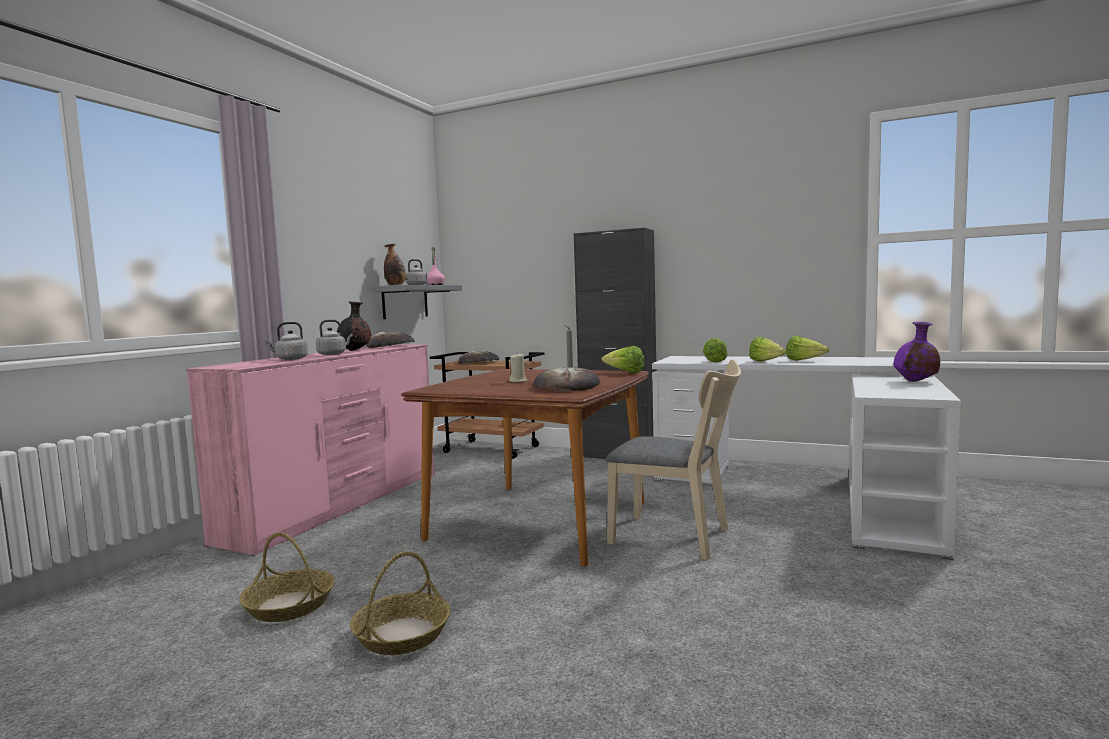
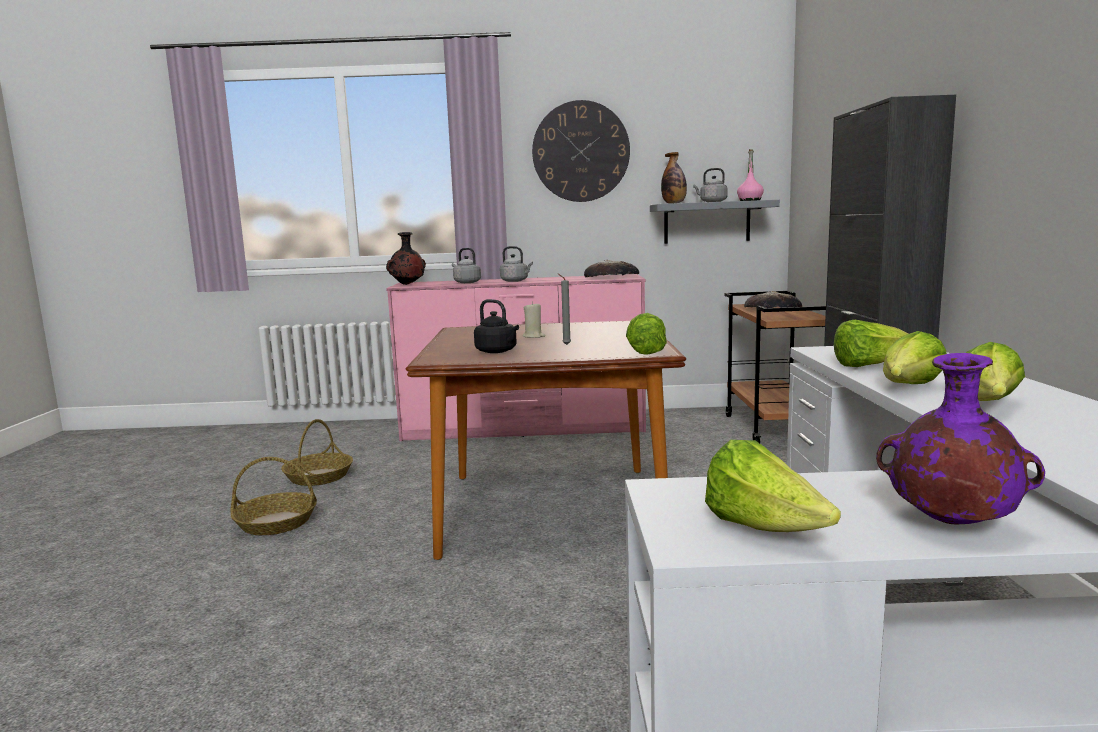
camera: 65 degrees right, 5 degrees up
(325, 234) = (581, 151): none -> wall clock
(355, 350) = (555, 279): black vase -> black vase (407, 284)
(566, 386) = (497, 351): bread -> black kettle
(678, 537) = (559, 597): beige chair -> none
(921, 391) = (763, 529): none -> lettuce

